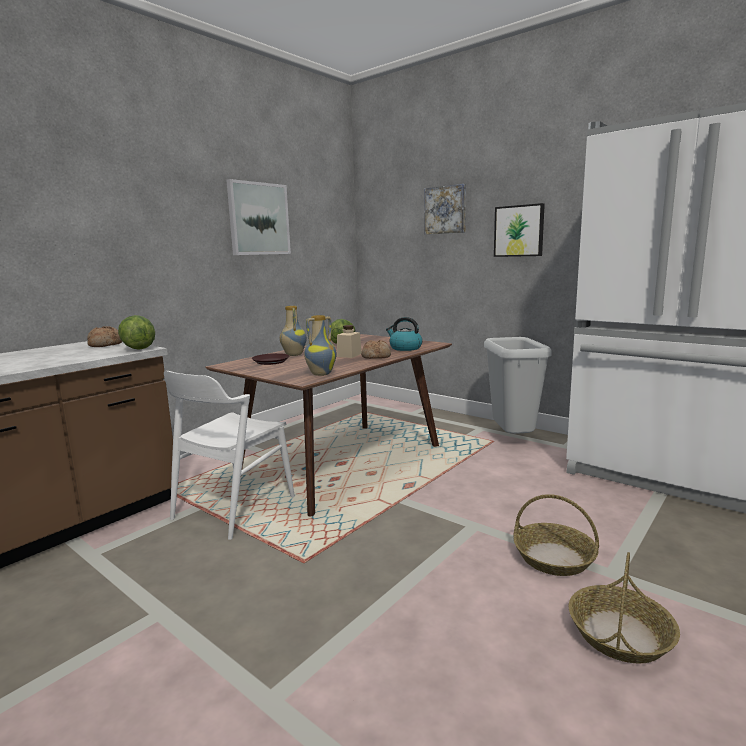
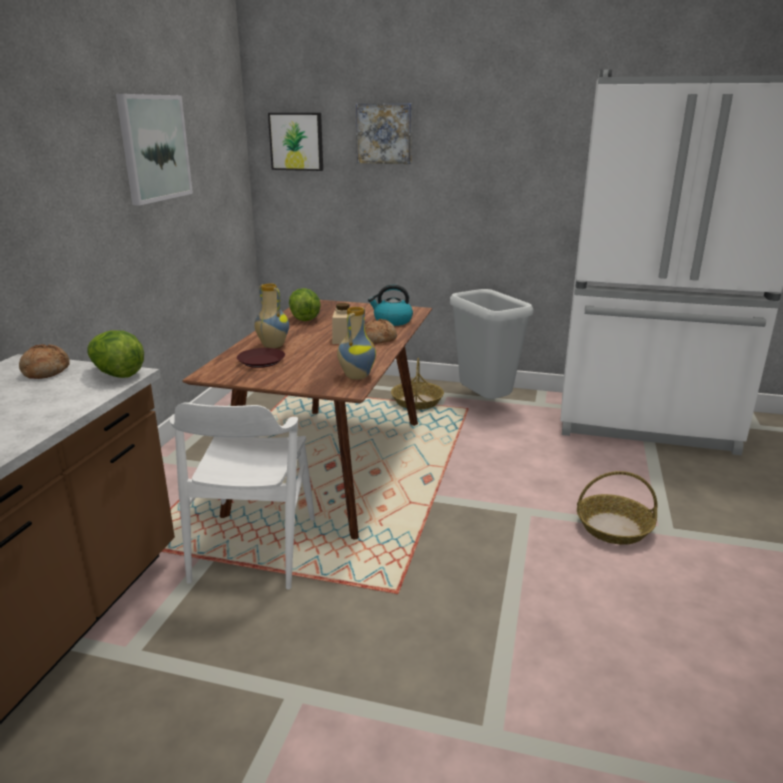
camera: 25 degrees left, 10 degrees up
(519, 231) = (480, 167): picture -> picture (297, 141)
(620, 635) = (706, 584): basket -> basket (417, 402)

